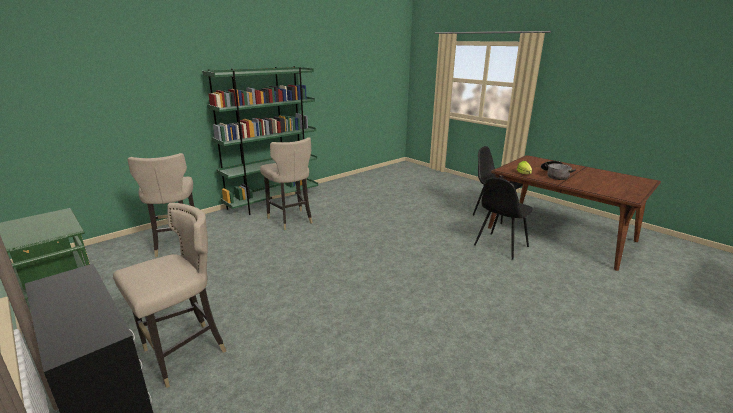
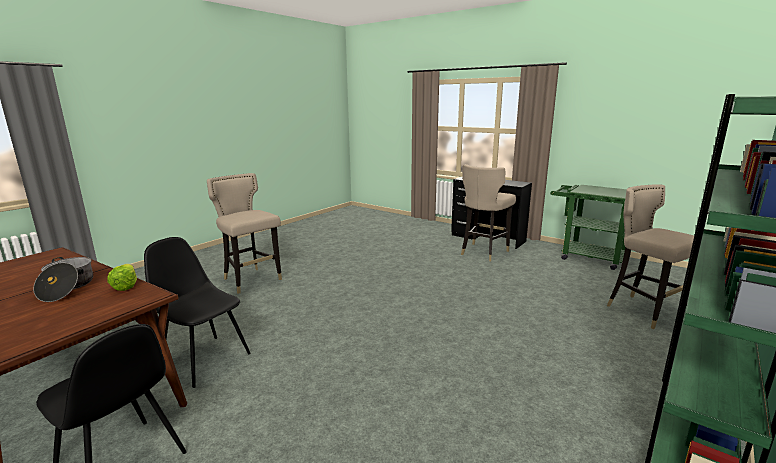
camera: 170 degrees right, 5 degrees down
(290, 220) = (571, 376): beige stool -> beige stool (251, 280)
(500, 246) = (204, 359): black chair -> black chair turned 90 degrees counterclockwise

